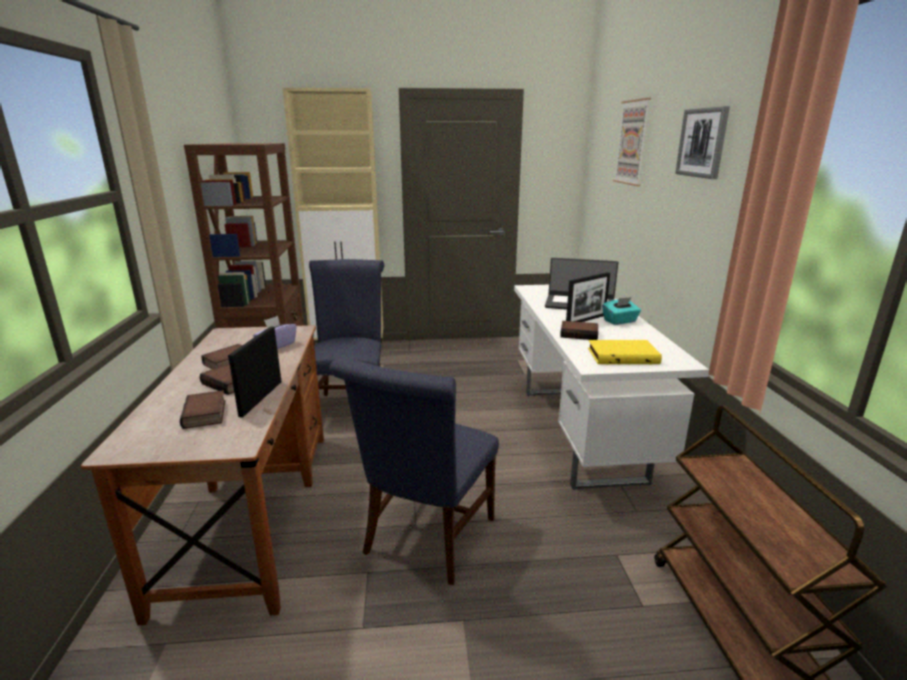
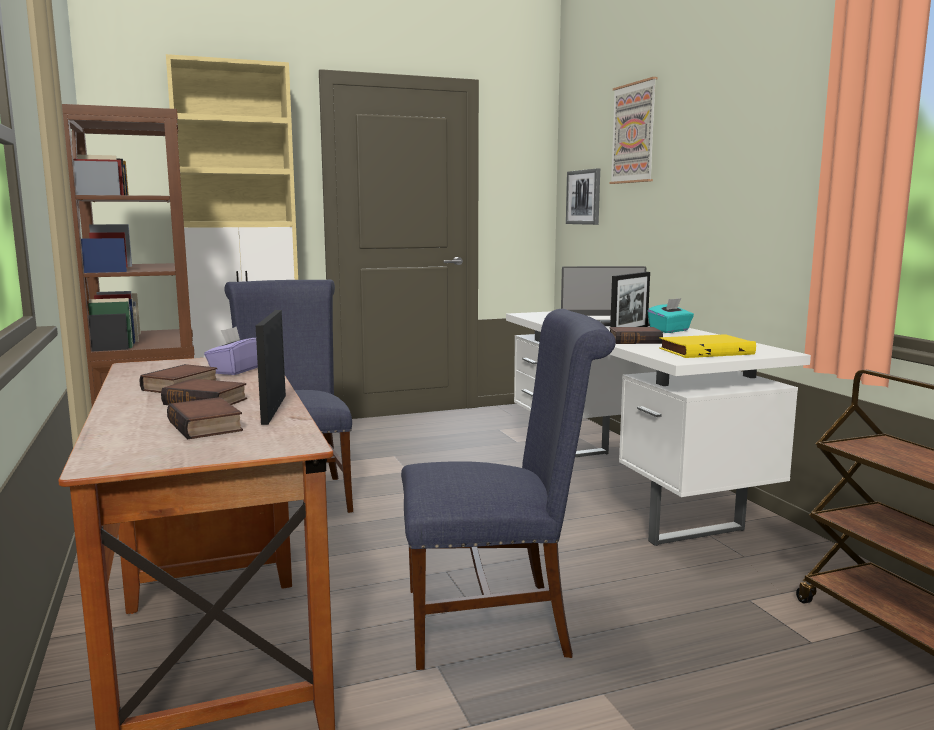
camera: 15 degrees left, 10 degrees down
(426, 540) = (498, 621): blue chair -> blue chair turned 105 degrees counterclockwise
(702, 143) = (744, 111): picture -> picture (584, 197)

